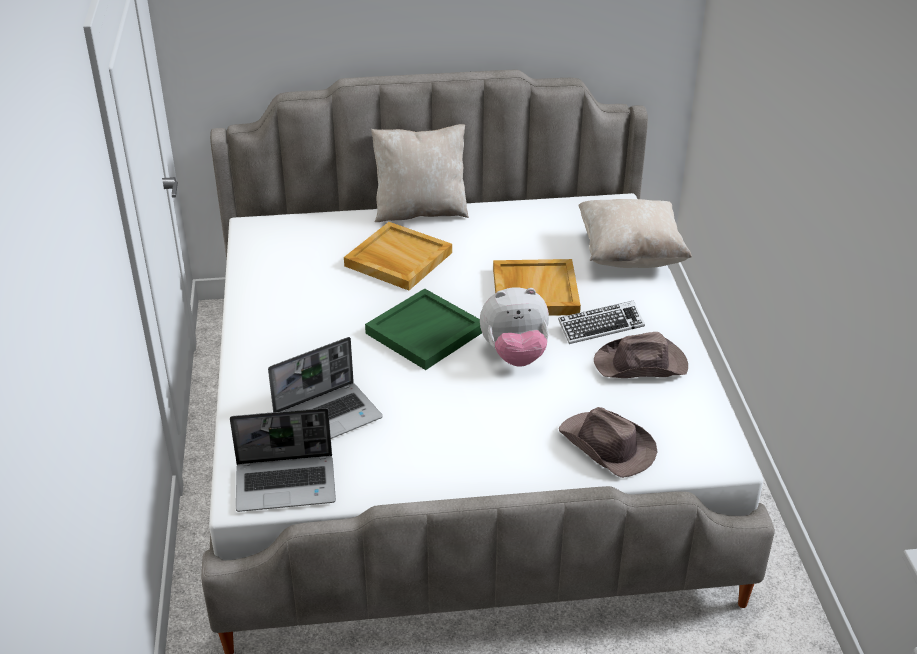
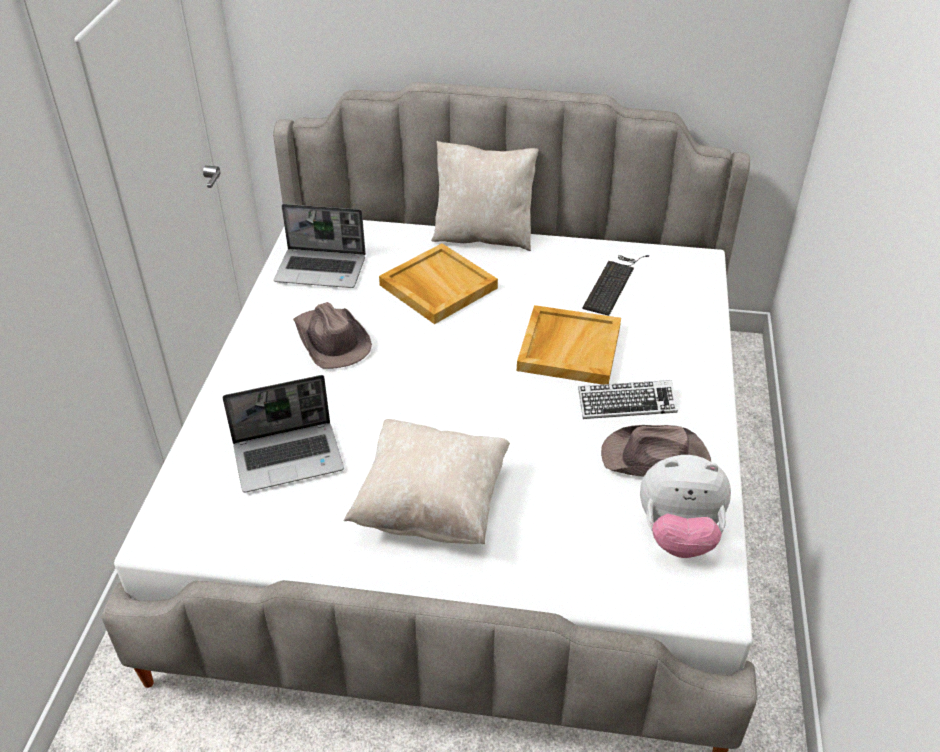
camera: 15 degrees right, 5 degrees up
(287, 484) = (212, 529): laptop -> laptop (322, 269)
(425, 333) = (431, 377): green tray -> none
(515, 355) = (517, 421): plush toy -> plush toy (678, 534)
(551, 233) = (613, 283): none -> keyboard
(607, 446) = (578, 557): brown hat -> brown hat (331, 340)
(630, 255) = (692, 322): beige pillow -> beige pillow (431, 505)

